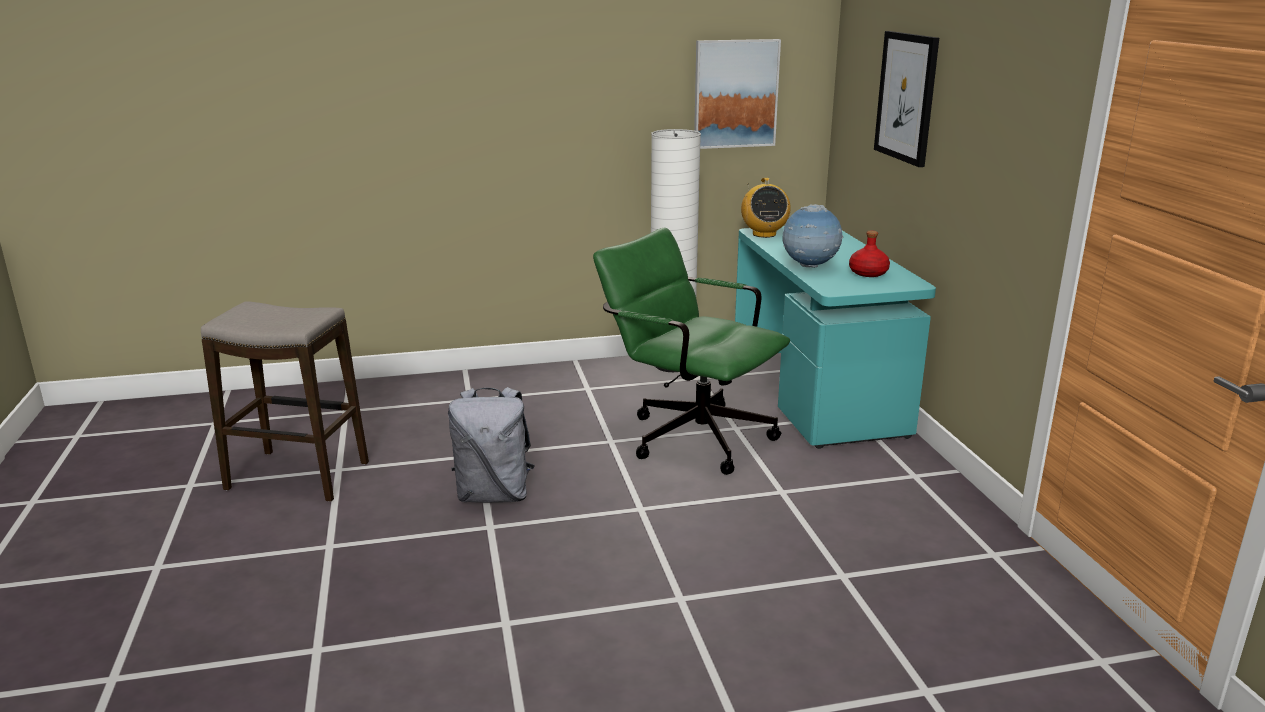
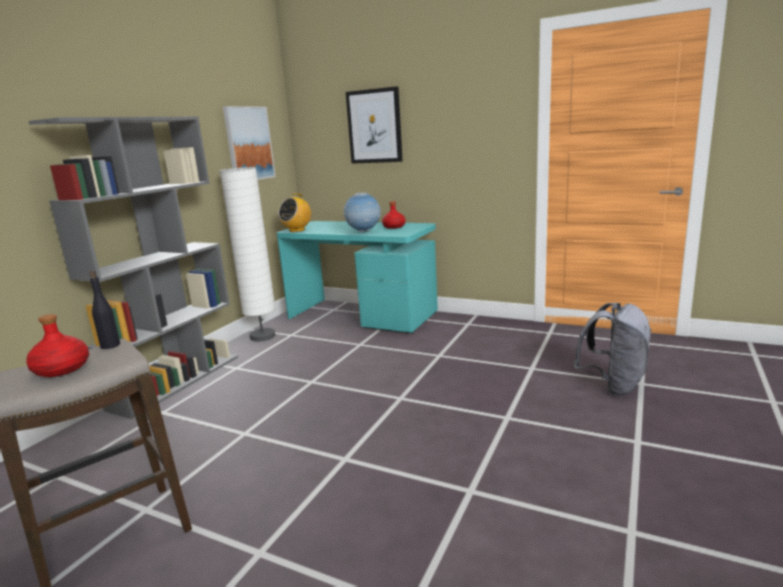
camera: 50 degrees left, 5 degrees down
(268, 316) = (62, 369): none -> red bottle
(319, 311) = (110, 345): none -> black bottle
(494, 495) = (307, 444): grey backpack -> grey backpack (613, 385)
(527, 375) = (177, 381): none -> grey bookcase
(689, 434) = (345, 357): green office chair -> none
(764, 234) = (297, 230): radio -> radio turned 90 degrees clockwise

